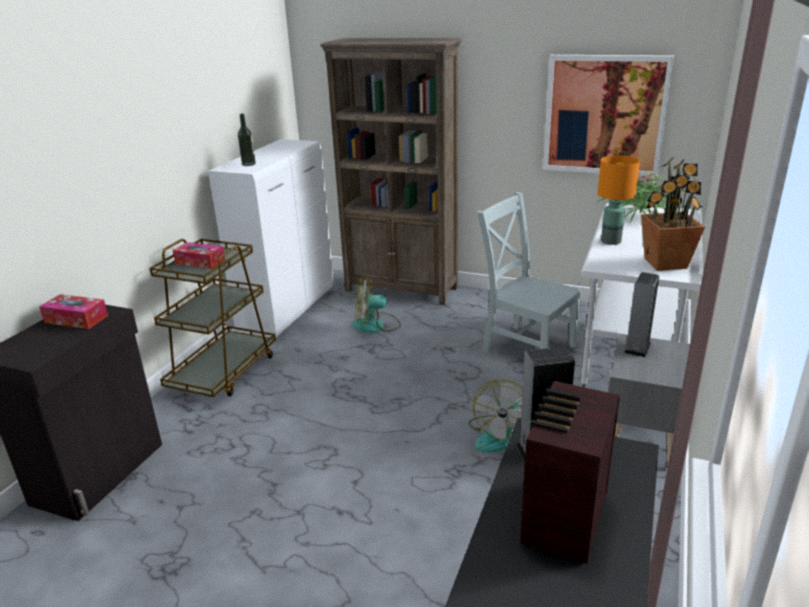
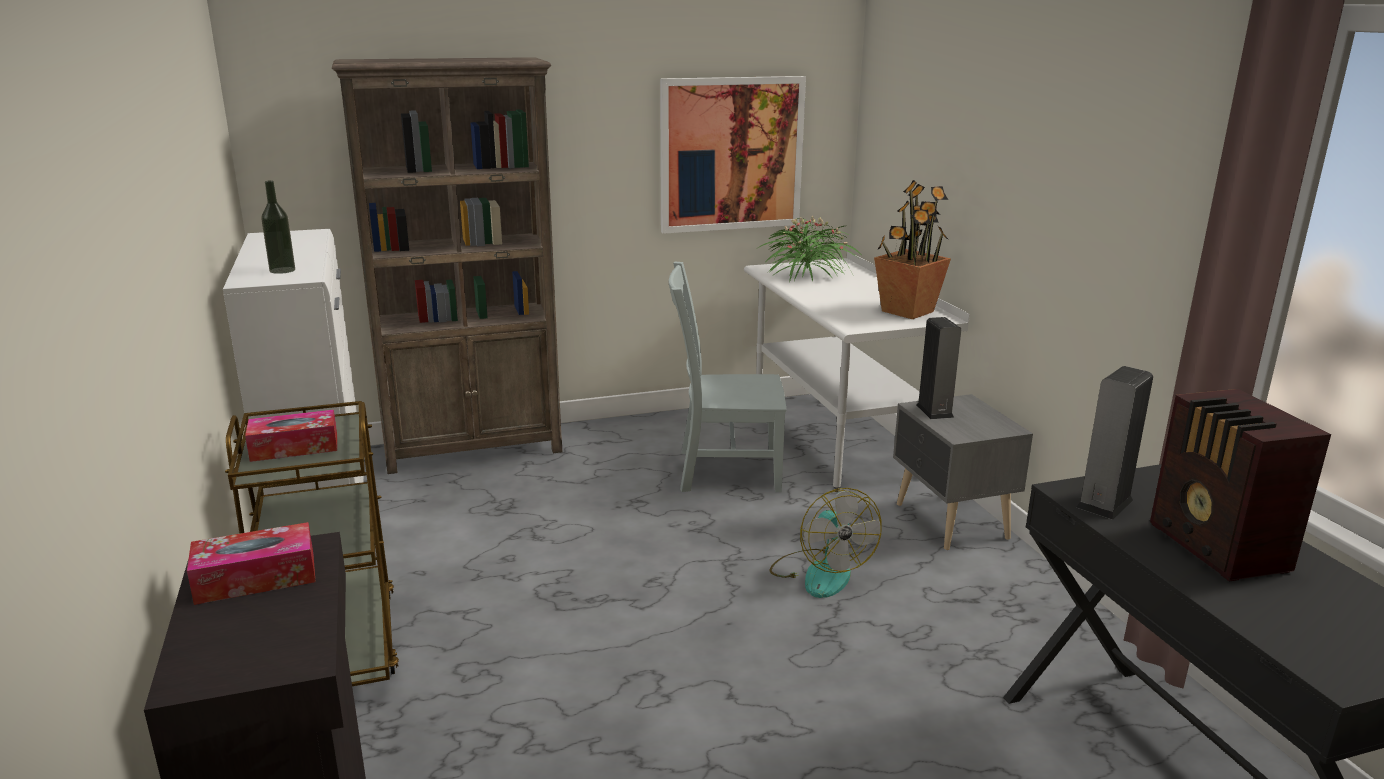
camera: 40 degrees left, 5 degrees down
(376, 325) = (500, 504): fan -> none
(610, 241) = (820, 301): orange table lamp -> none

